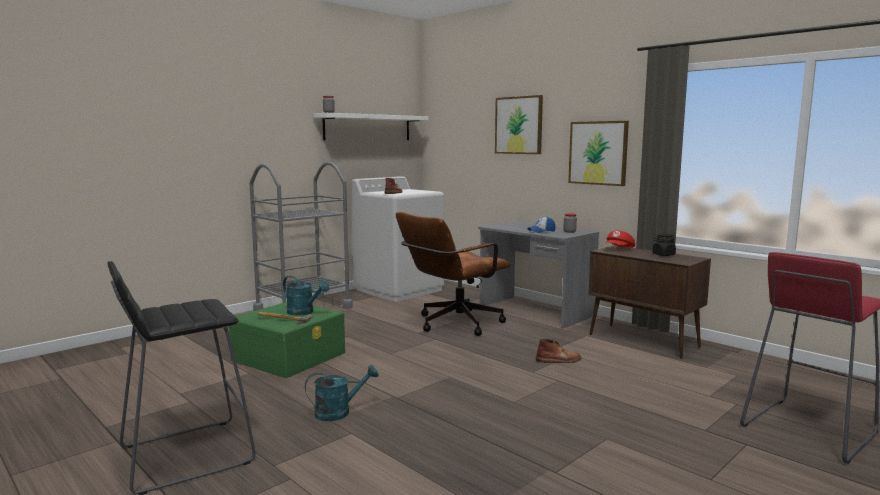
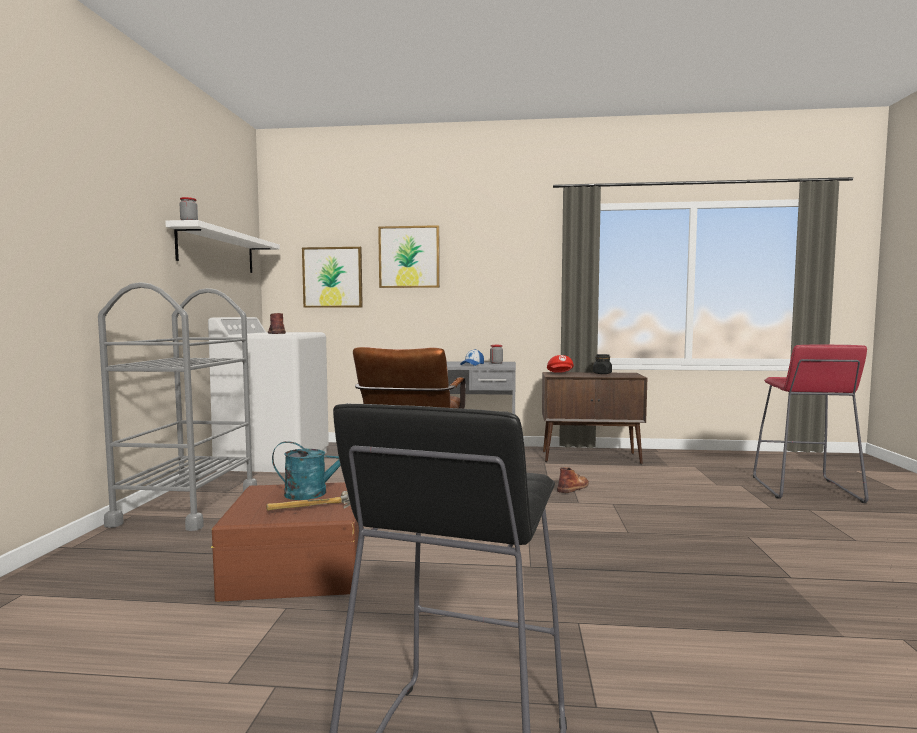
camera: 40 degrees left, 5 degrees down
(290, 356) = (298, 566): green storage box -> brown storage box
(339, 412) = (513, 606): turquoise watering can -> none
(598, 153) = (507, 284): picture -> picture (332, 277)

